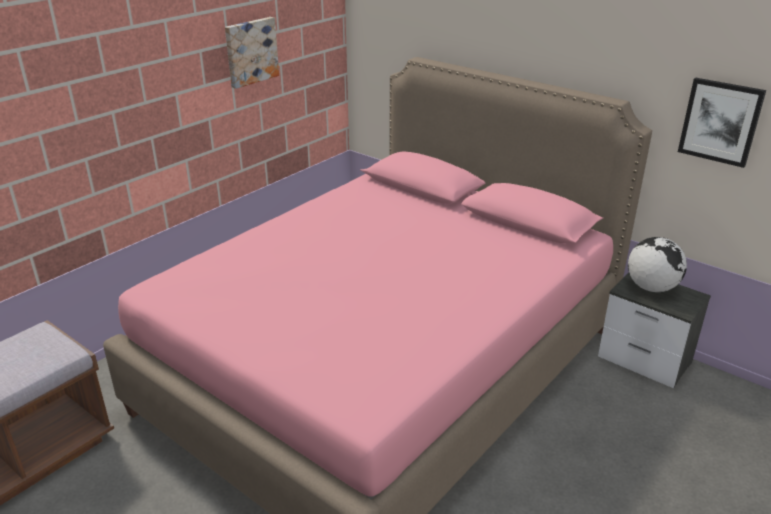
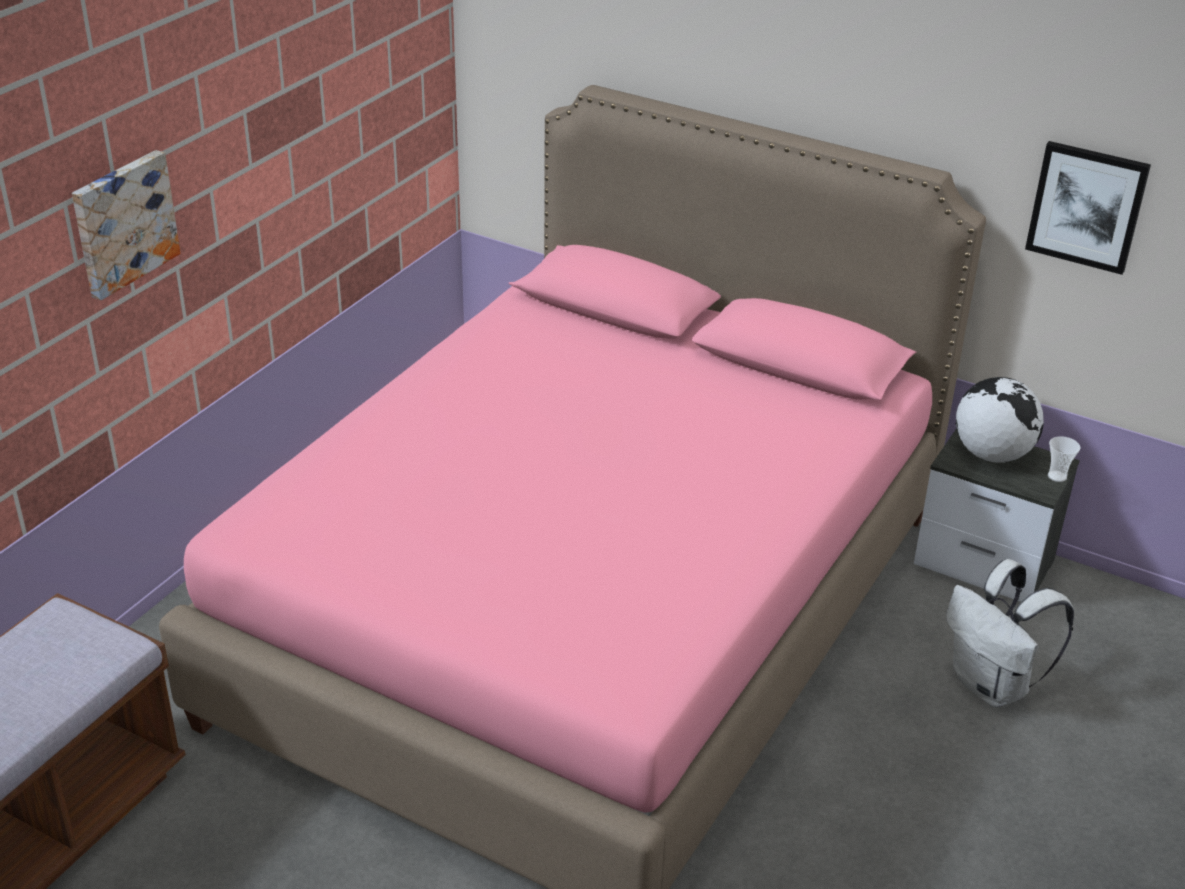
camera: 10 degrees left, 5 degrees up
(250, 51) = (316, 97): picture -> picture (123, 222)
(642, 438) = (993, 686): none -> white backpack
(694, 304) = (1057, 476): none -> cup

